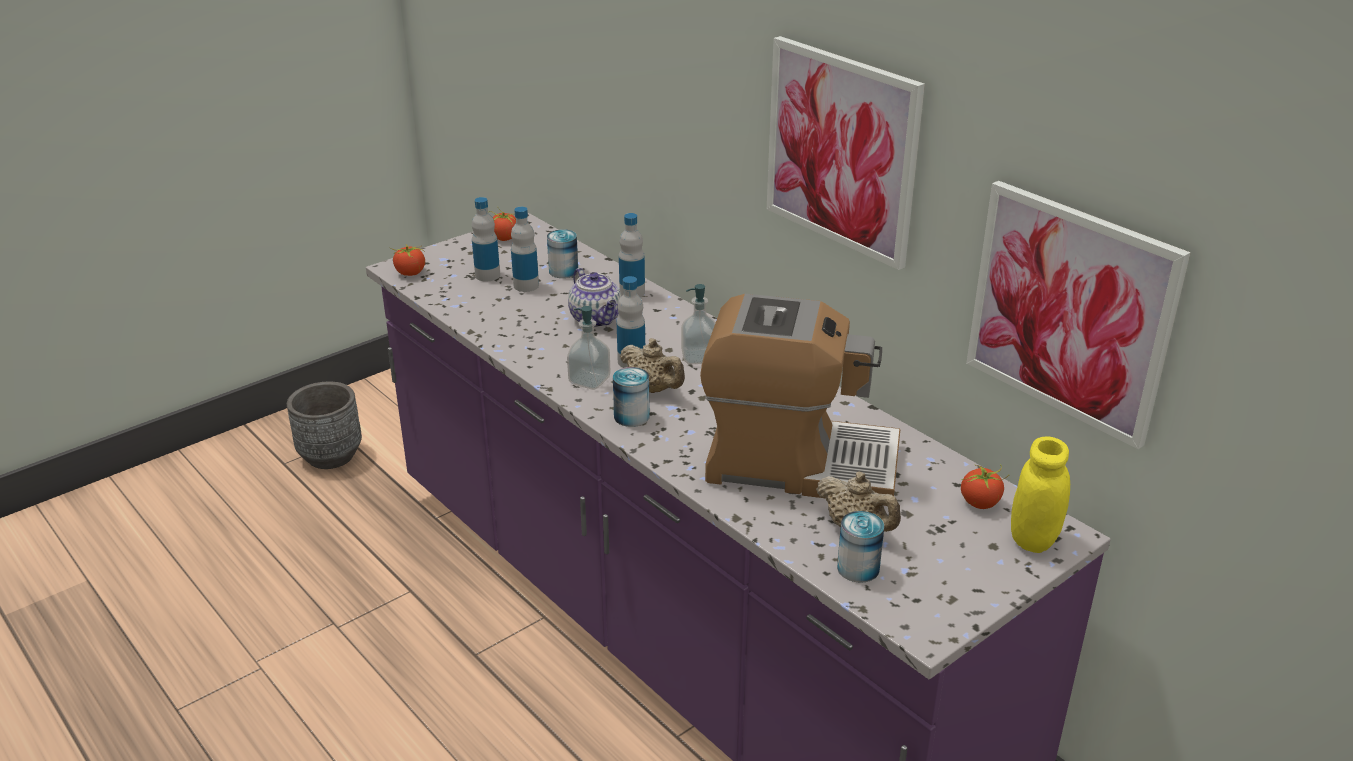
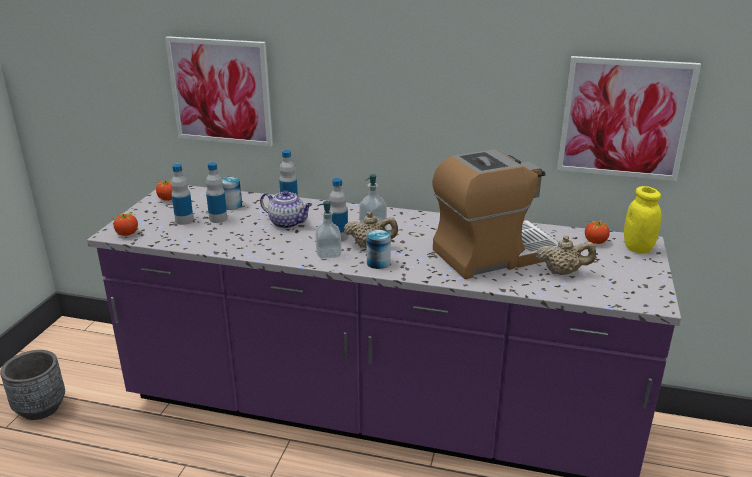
camera: 35 degrees left, 5 degrees down
(842, 150) = (451, 67): picture -> picture (221, 91)
(858, 568) = (589, 289): can -> none

